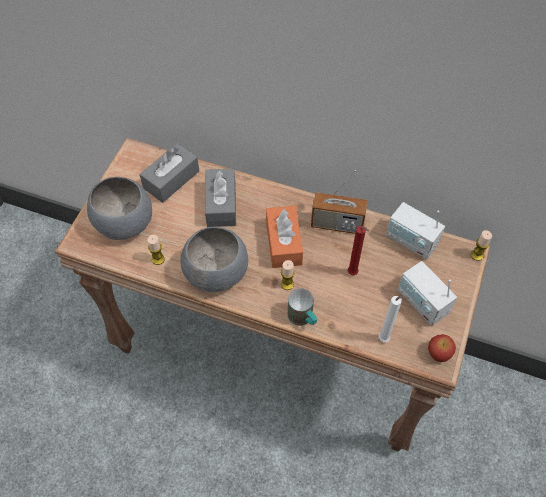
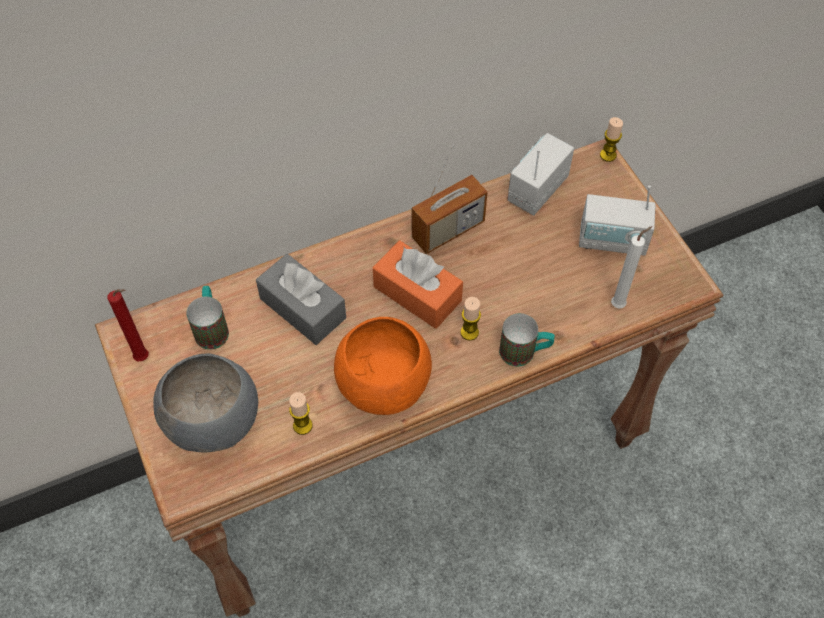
camera: 45 degrees left, 0 degrees up
(171, 179) = (211, 327): grey tissue box -> mug
(217, 272) = (384, 382): grey bowl -> orange bowl
(353, 274) = (520, 267): red candle -> red candle (144, 358)
(411, 241) = (537, 189): radio -> radio turned 135 degrees clockwise
(438, 353) = (677, 276): apple -> none

